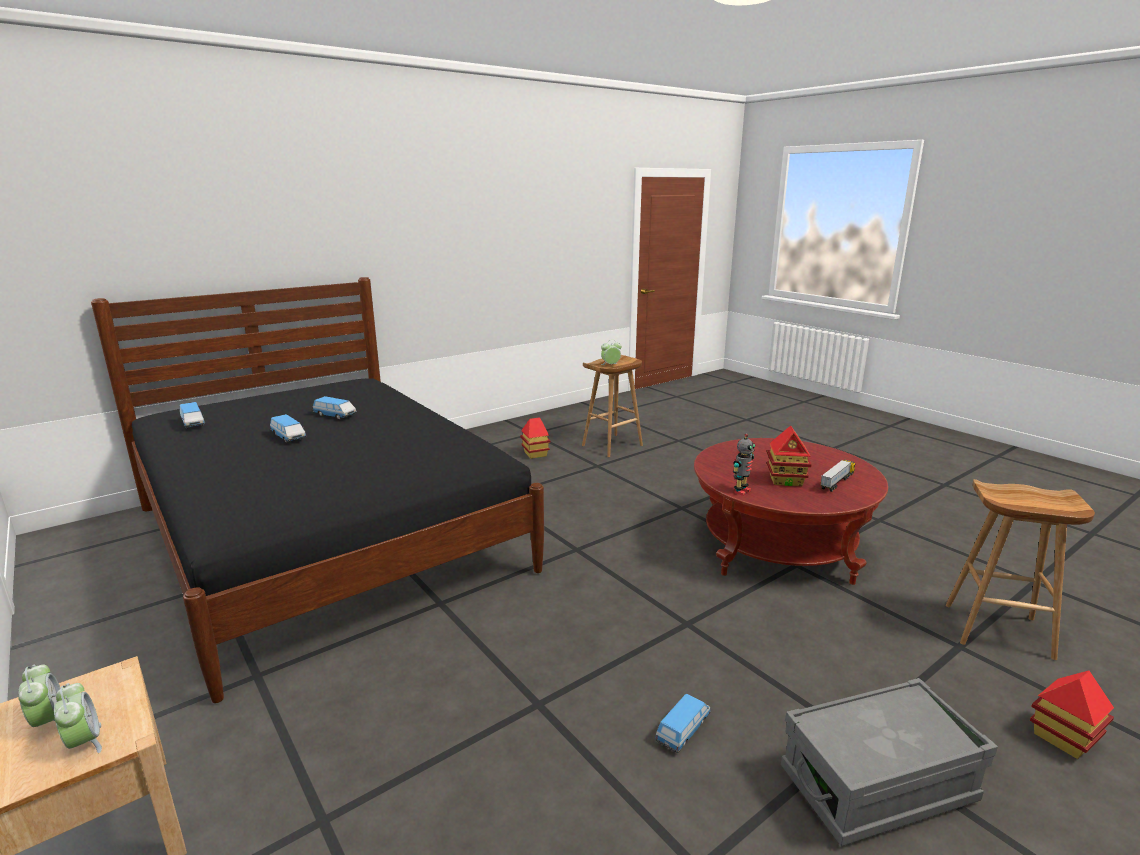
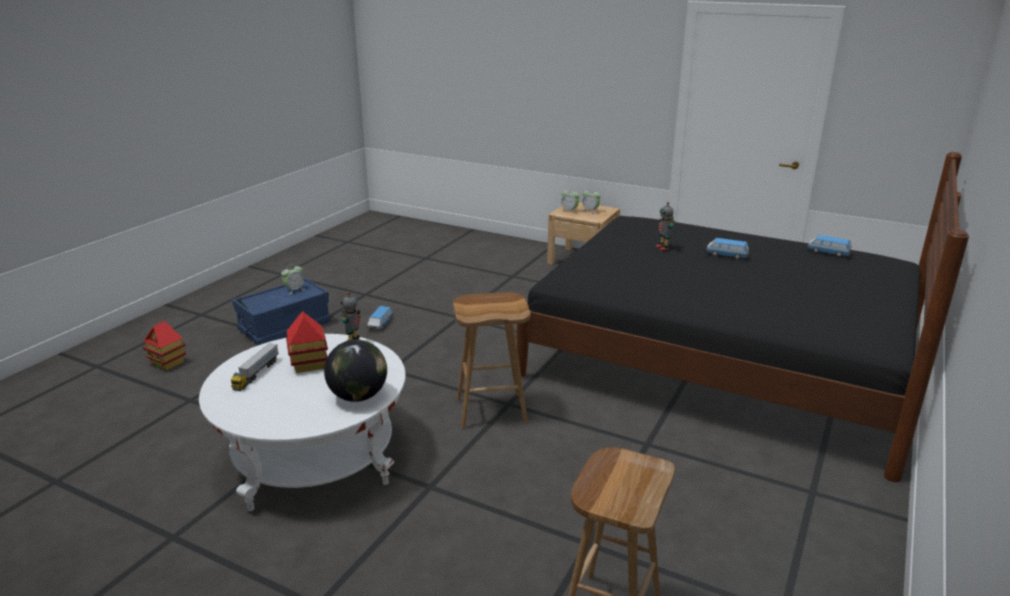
camera: 155 degrees right, 5 degrees up
(325, 457) = (663, 248): none -> toy robot
(335, 416) = (748, 279): toy car -> none
(535, 454) = (703, 545): toy house -> none
(610, 365) = (617, 469): alarm clock -> alarm clock (294, 290)
(738, 451) = (358, 396): none -> globe
(777, 547) = (315, 457): red coffee table -> white coffee table
(876, 785) = (285, 327): grey storage box -> blue storage box
(996, 631) = (148, 418): brown stool -> brown stool (492, 410)

